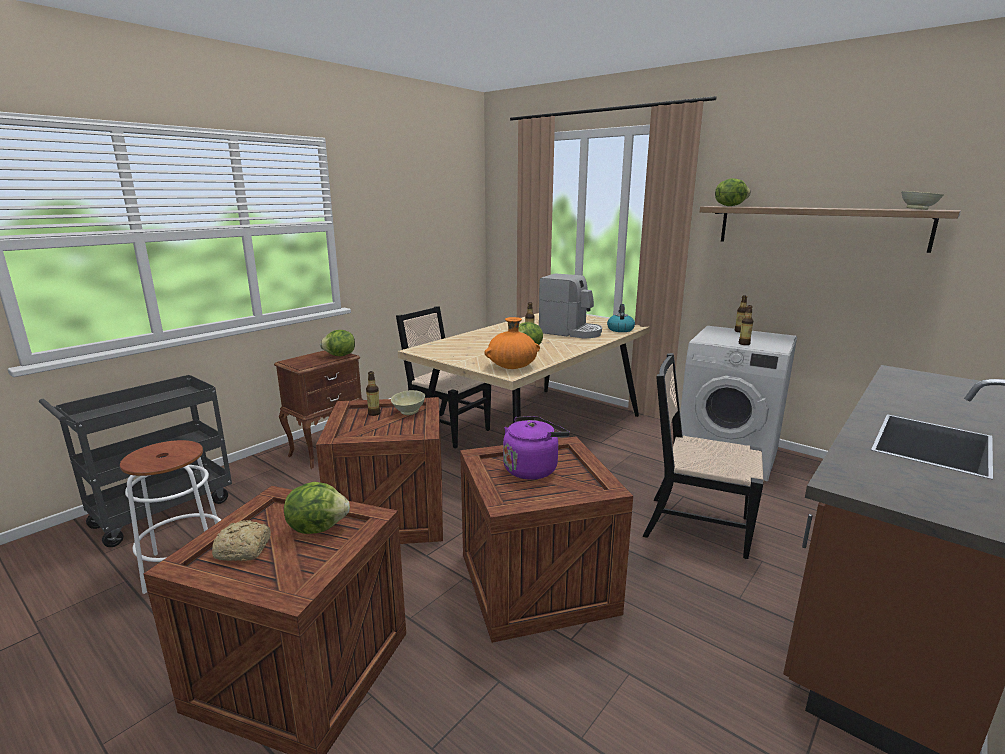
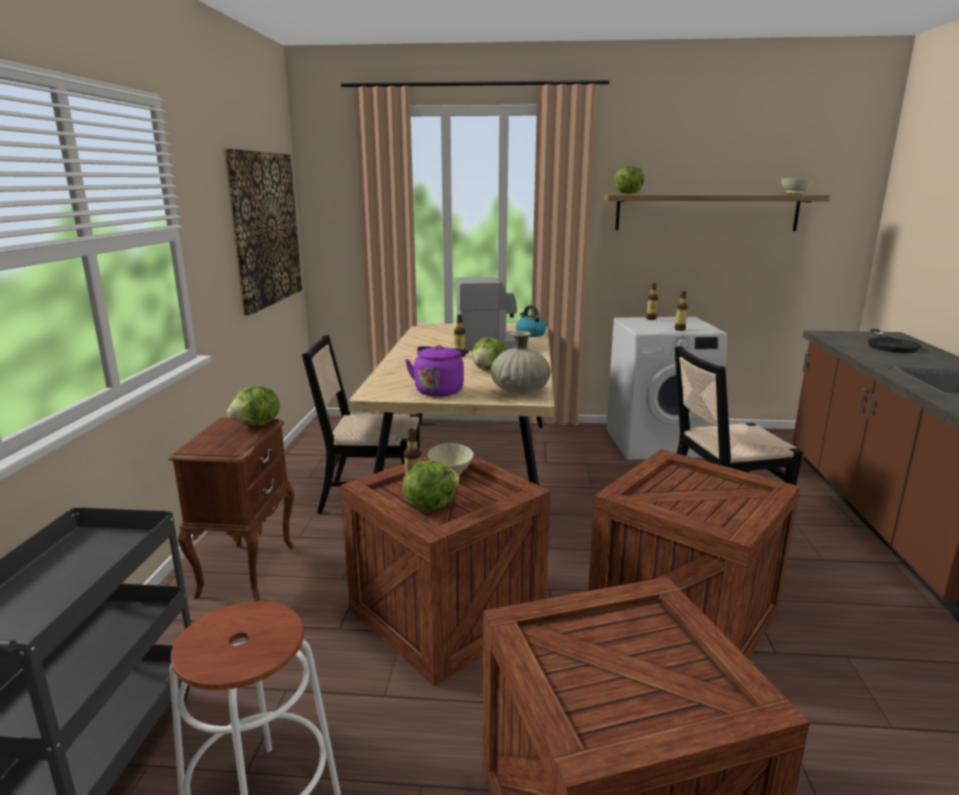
camera: 35 degrees left, 0 degrees up
(244, 550) = (606, 694): bread -> none
(318, 527) = (624, 630): lettuce -> lettuce (430, 505)
(437, 227) = (265, 229): none -> picture
(512, 367) = (519, 391): orange vase -> beige vase
(532, 469) = (682, 491): purple kettle -> purple kettle (439, 390)
(955, 396) = (890, 345): none -> black frying pan

